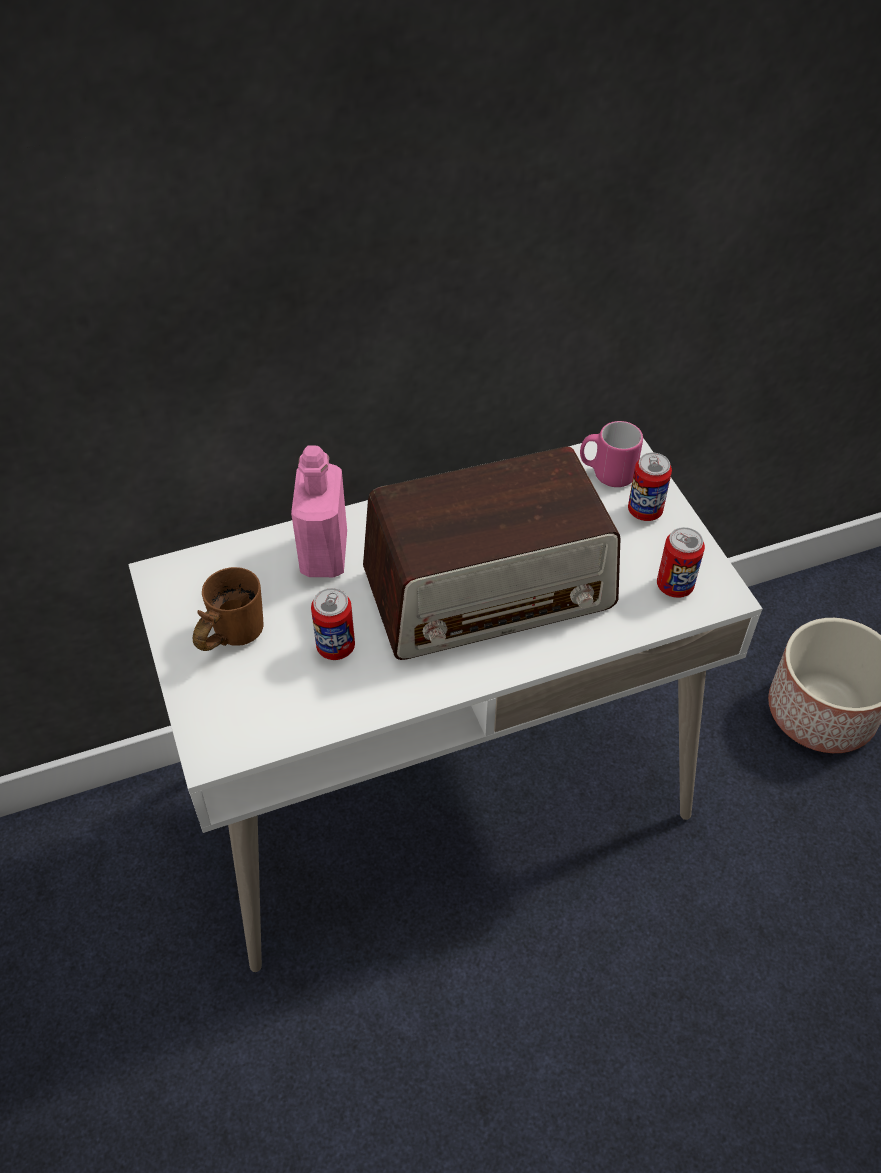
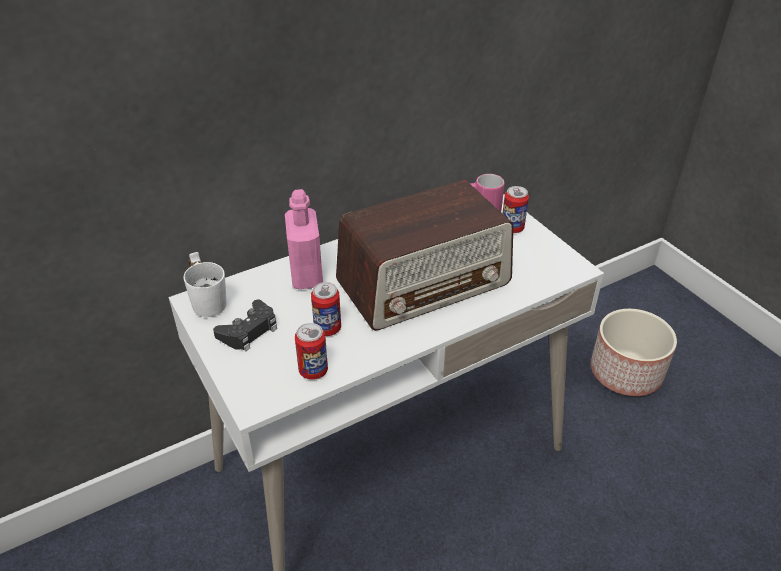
camera: 10 degrees left, 10 degrees down
(185, 579) = (211, 301): none -> white mug
(227, 635) = (249, 331): brown mug -> black game controller
(674, 586) = (544, 267): can -> can (313, 371)

